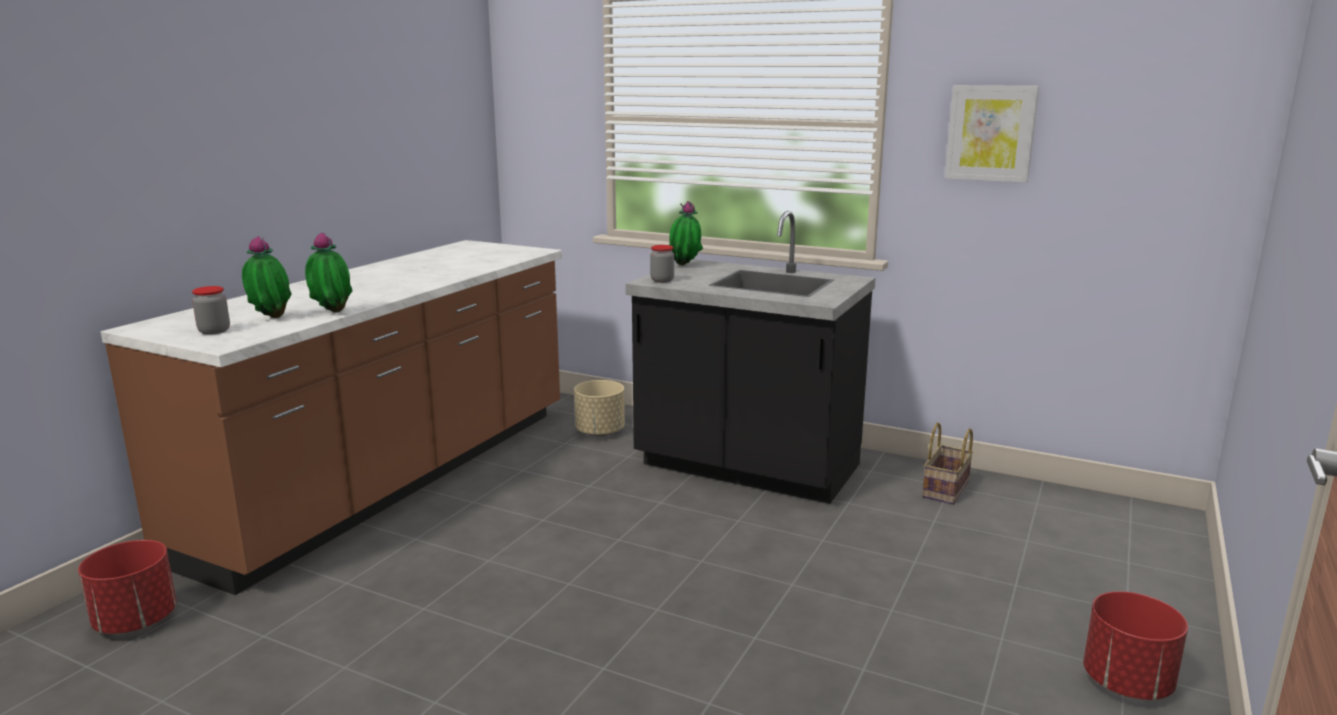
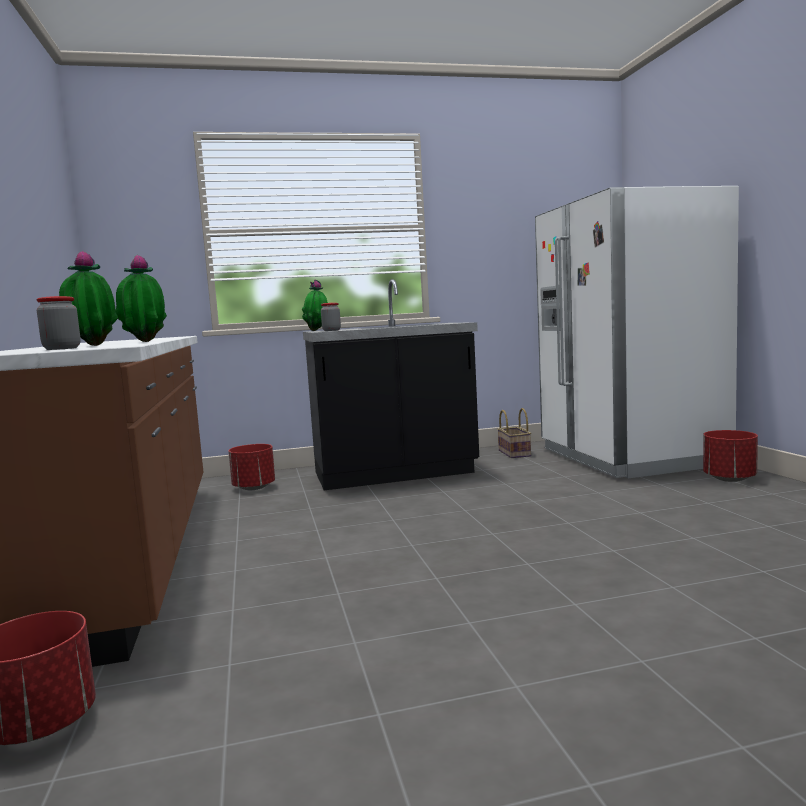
camera: 40 degrees left, 10 degrees down
(599, 432) = (254, 488): beige planter -> red planter
(990, 133) = (488, 228): picture -> none
(1082, 568) = (630, 457): none -> white fridge

